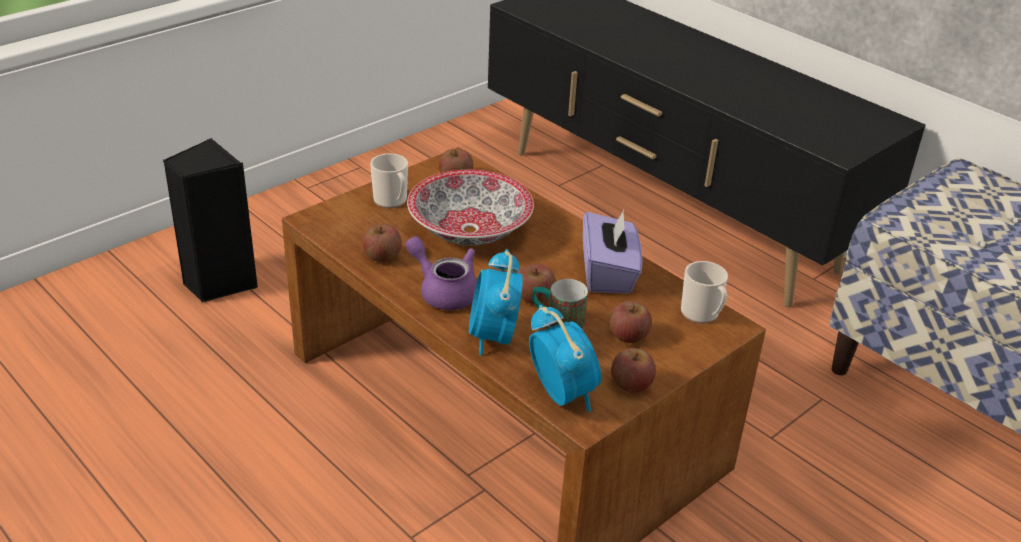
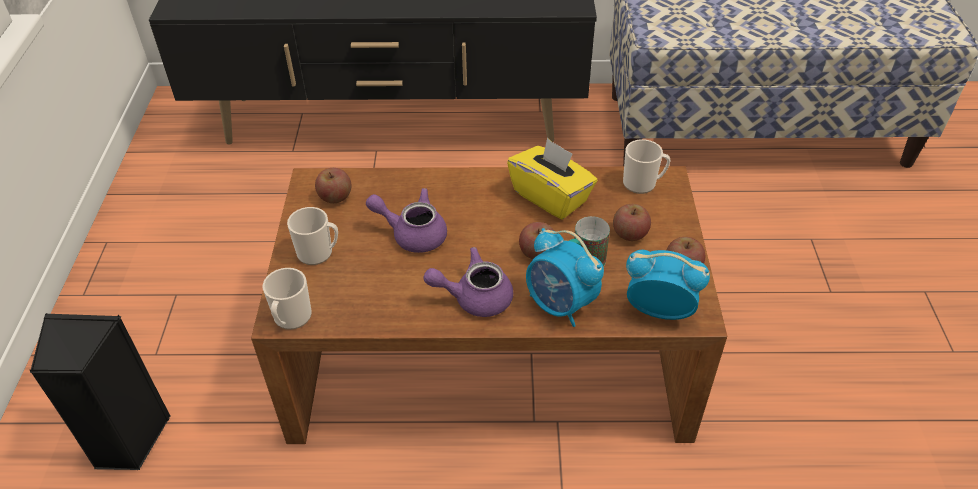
camera: 45 degrees left, 10 degrees up
(317, 223) = (291, 319): none -> mug
(382, 256) = (387, 306): apple -> none
(468, 230) = (412, 233): bowl -> purple teapot
(608, 274) = (551, 196): purple tissue box -> yellow tissue box

